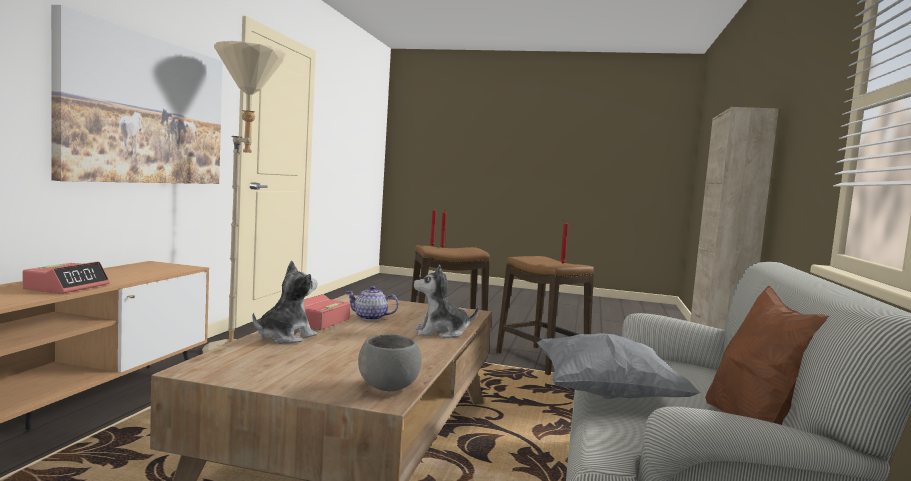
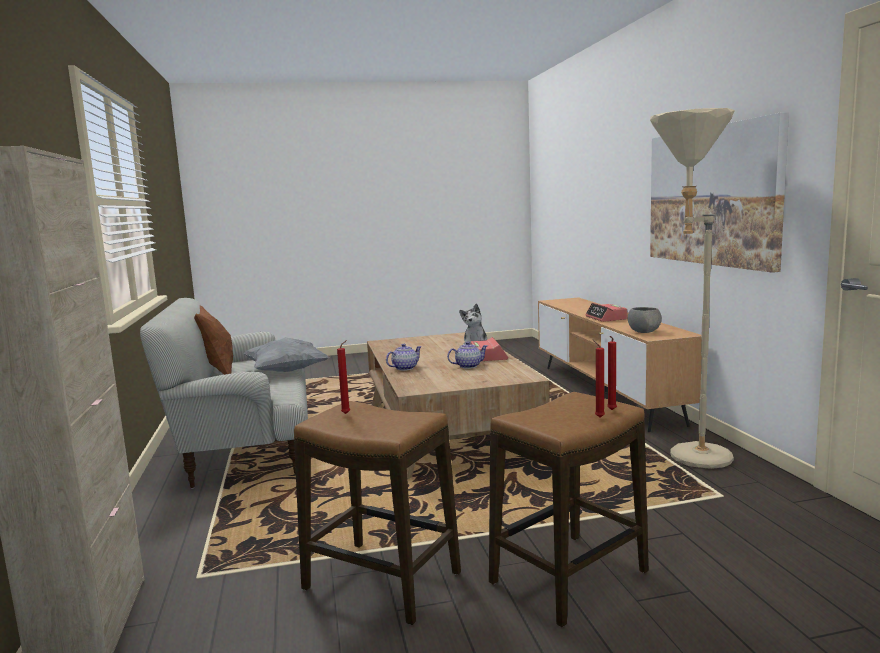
camera: 155 degrees right, 5 degrees up
(388, 388) = (385, 344): grey bowl -> grey bowl (643, 332)
(441, 332) = (404, 368): plush toy -> teapot

